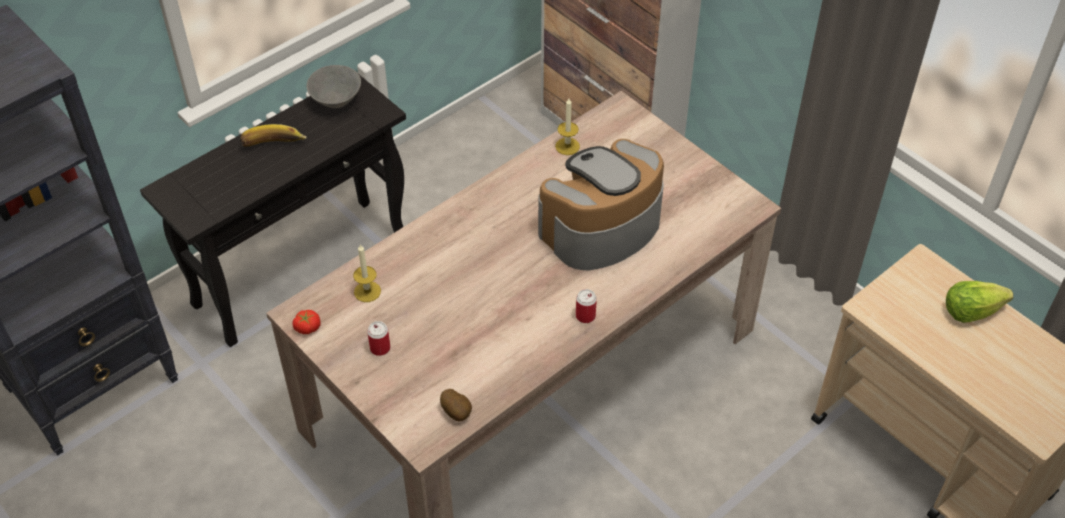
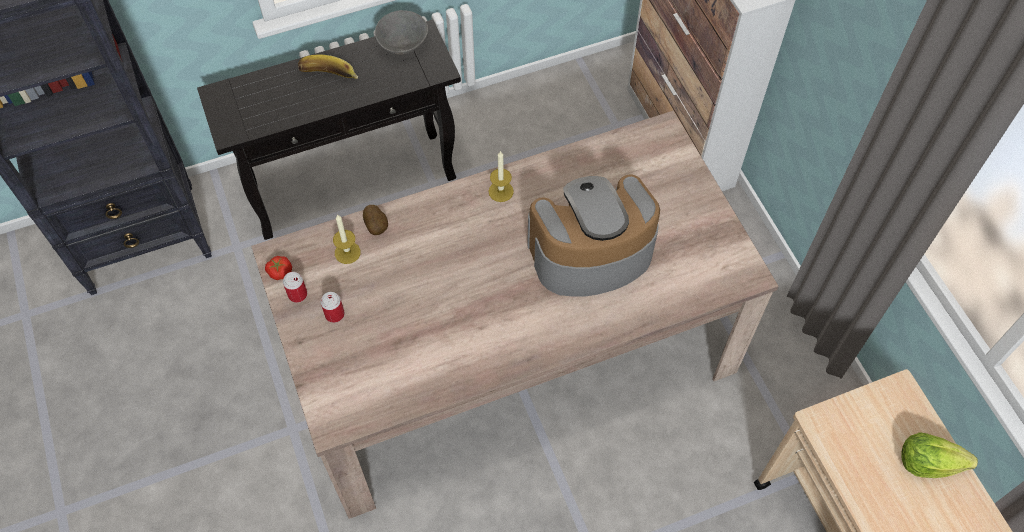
camera: 20 degrees right, 10 degrees up
(457, 412) = (375, 403): potato -> potato (377, 226)
(567, 146) = (595, 156): candle -> candle (501, 191)
(585, 316) = (535, 342): can -> can (297, 294)

